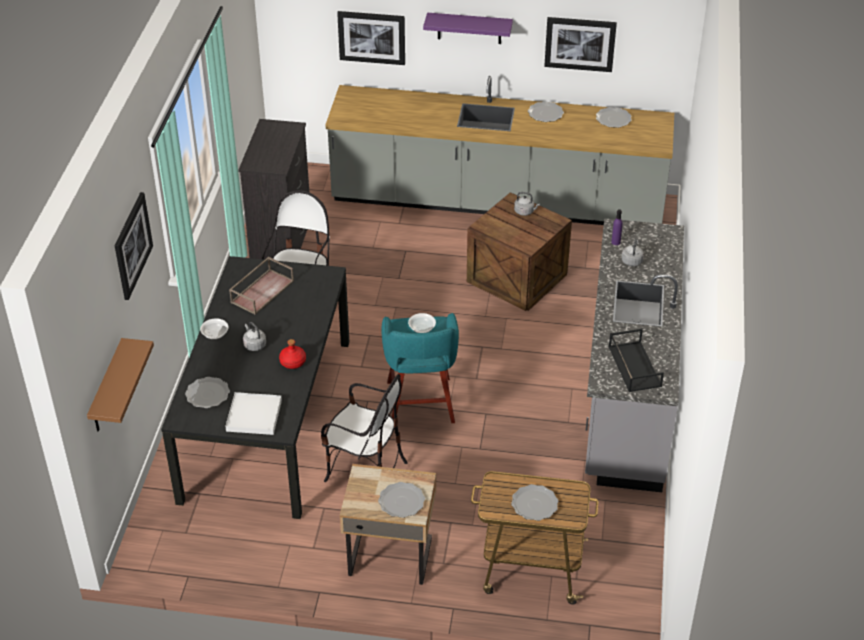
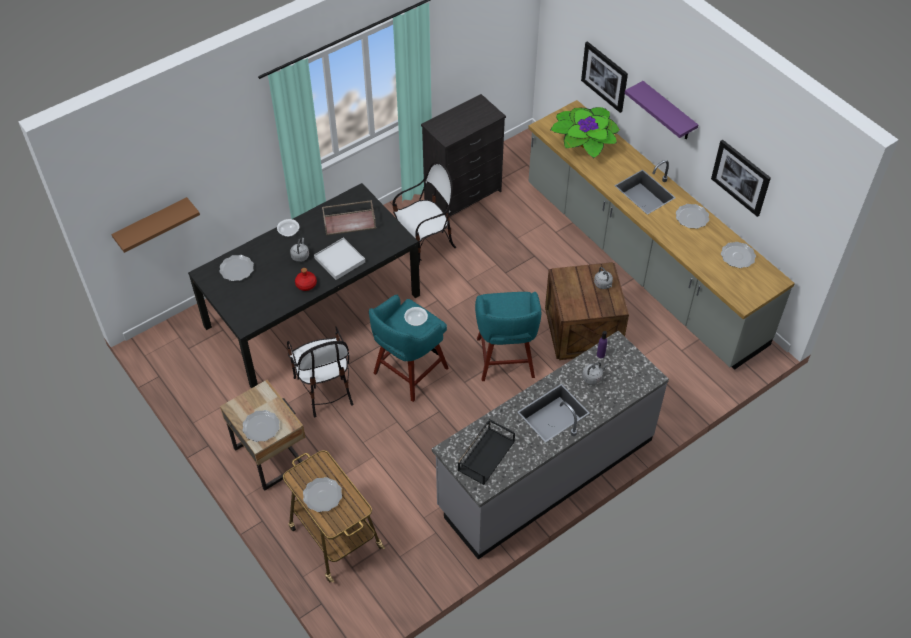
camera: 45 degrees right, 10 degrees up
(132, 245) = (224, 139): picture -> none
(254, 415) = (242, 303): white tray -> white tray (339, 260)
(390, 110) = (584, 142): none -> potted plant
(486, 339) = (505, 360): none -> turquoise stool

